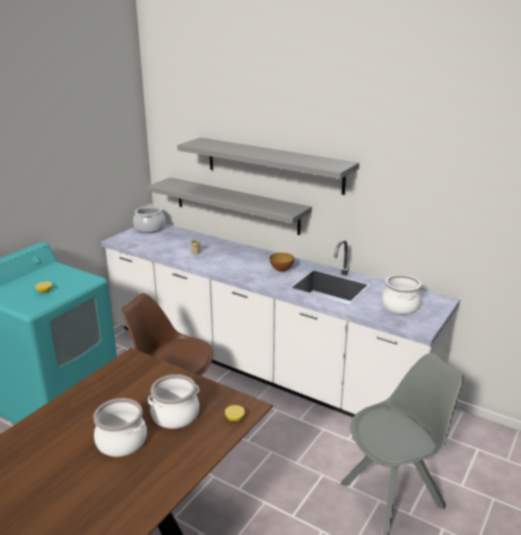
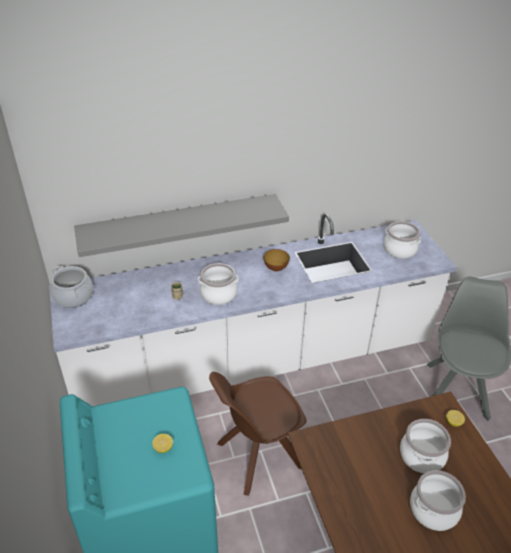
camera: 50 degrees left, 15 degrees up
(219, 263) = (218, 294): none -> cooking pot
(273, 165) = (228, 167): grey shelf -> none

